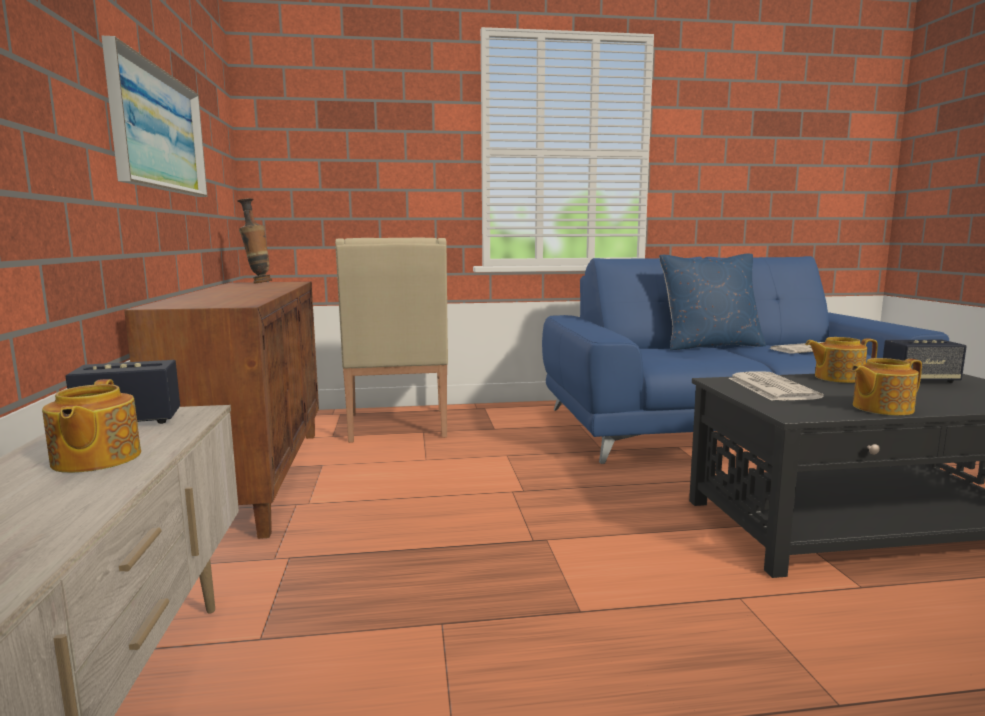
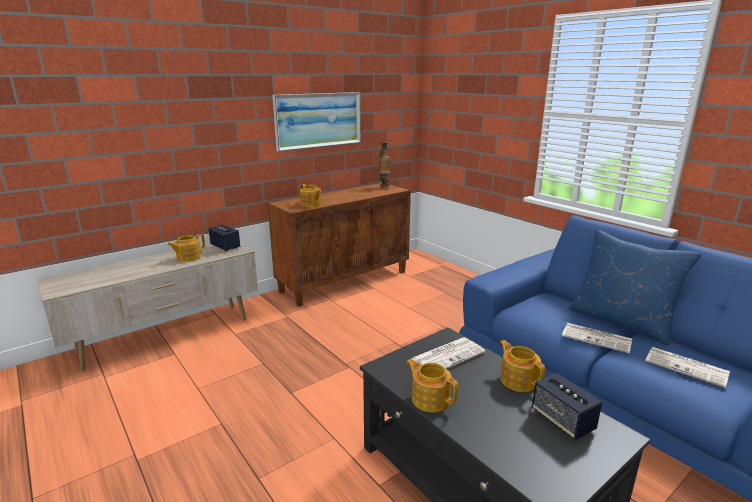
camera: 60 degrees right, 10 degrees up
(239, 300) = (311, 204): none -> teapot
(397, 426) = (444, 284): beige armchair -> none
(740, 355) = (597, 338): none -> newspaper

